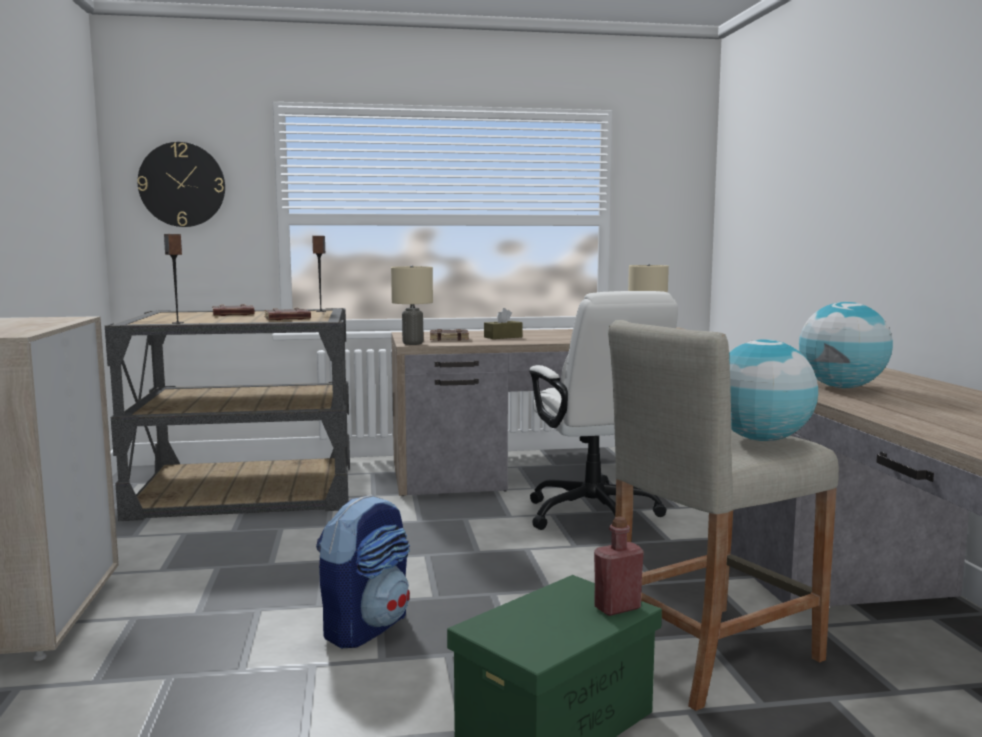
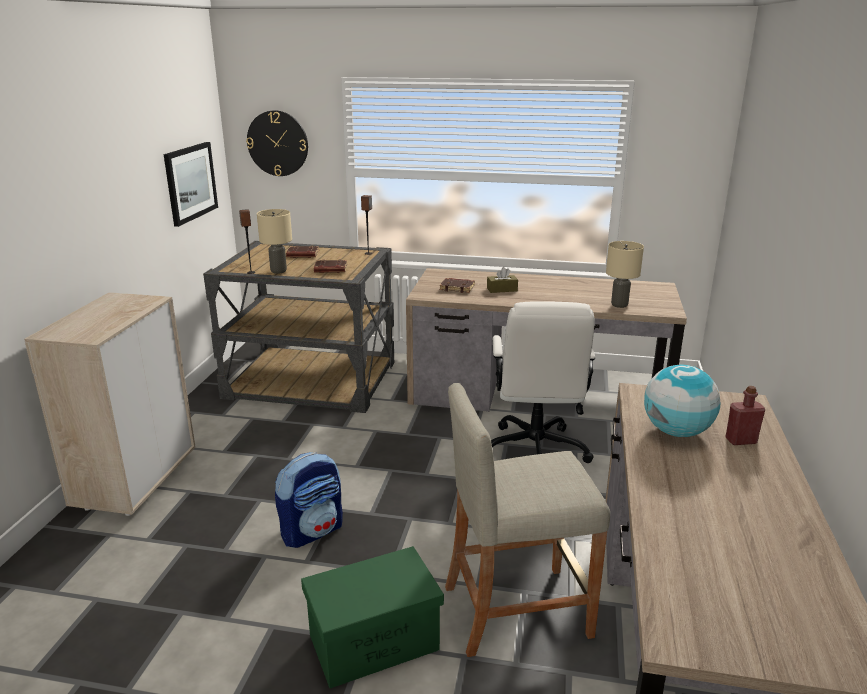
camera: 20 degrees right, 15 degrees up
(70, 216) = (190, 182): none -> picture
(413, 344) = (421, 295): beige table lamp -> beige table lamp (278, 271)
(617, 608) = (415, 586): red bottle -> red bottle (741, 441)
(761, 439) = (555, 485): globe -> none

